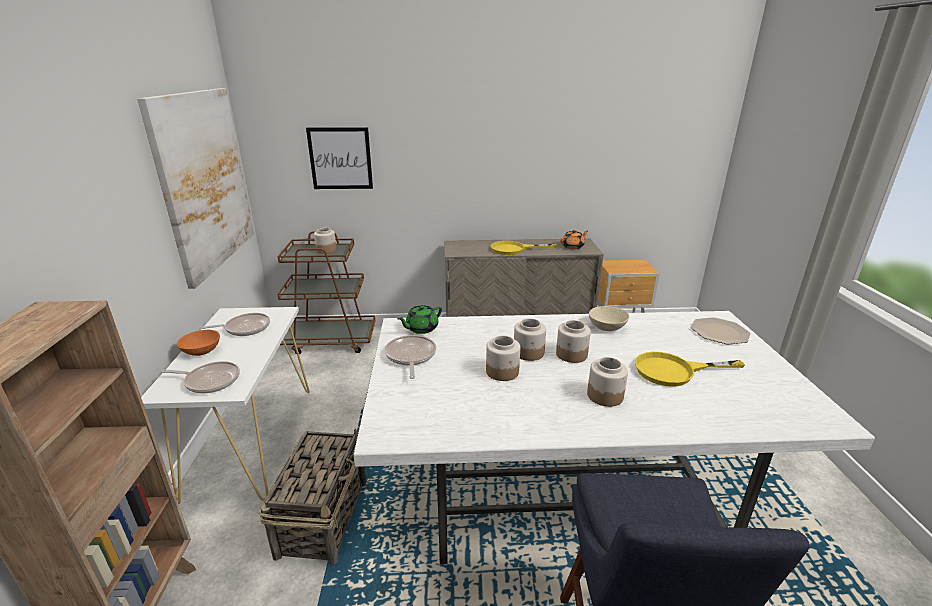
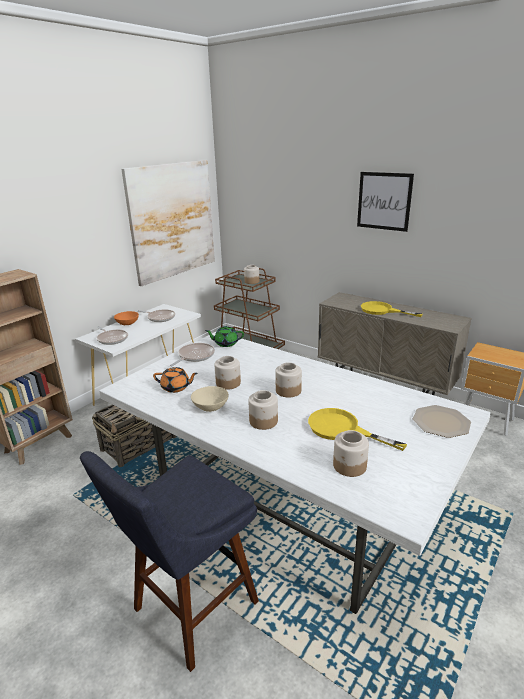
camera: 40 degrees right, 0 degrees up
(340, 158) = (273, 214): picture -> picture (384, 201)
(529, 352) = (263, 379): jar -> jar (349, 466)
(573, 247) = (439, 320): orange teapot -> orange teapot (176, 387)
(607, 327) = (348, 384): beige bowl -> beige bowl (210, 407)

